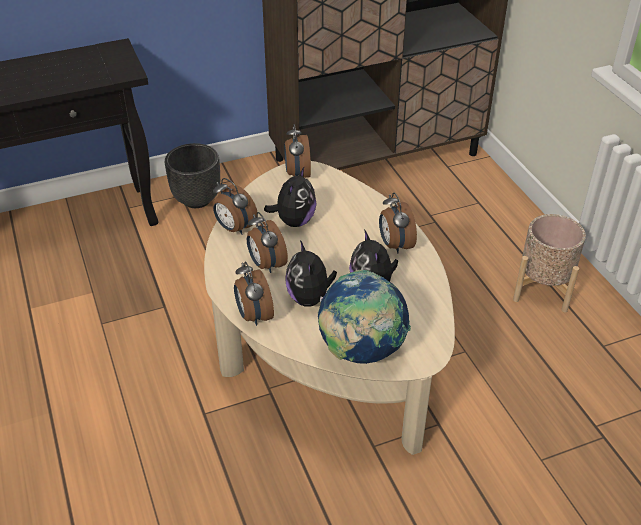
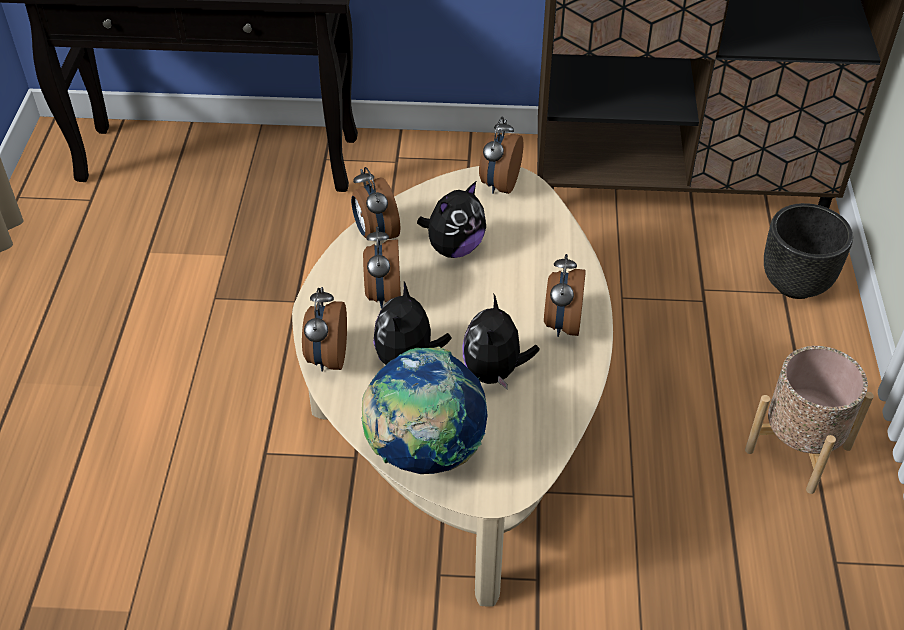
camera: 25 degrees right, 5 degrees up
(197, 199) = (412, 173): black planter -> black planter (796, 284)

